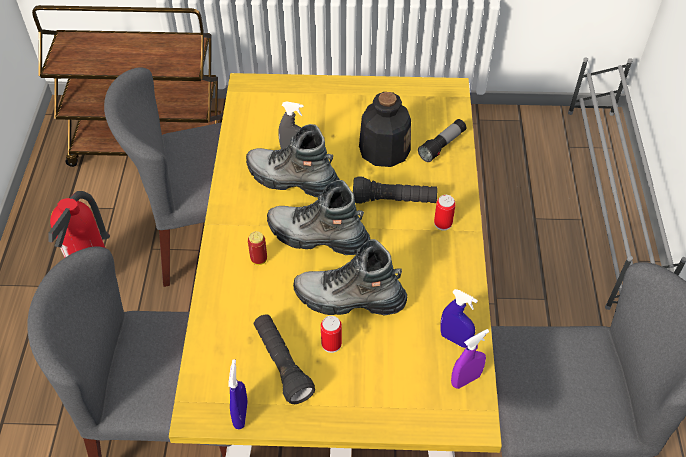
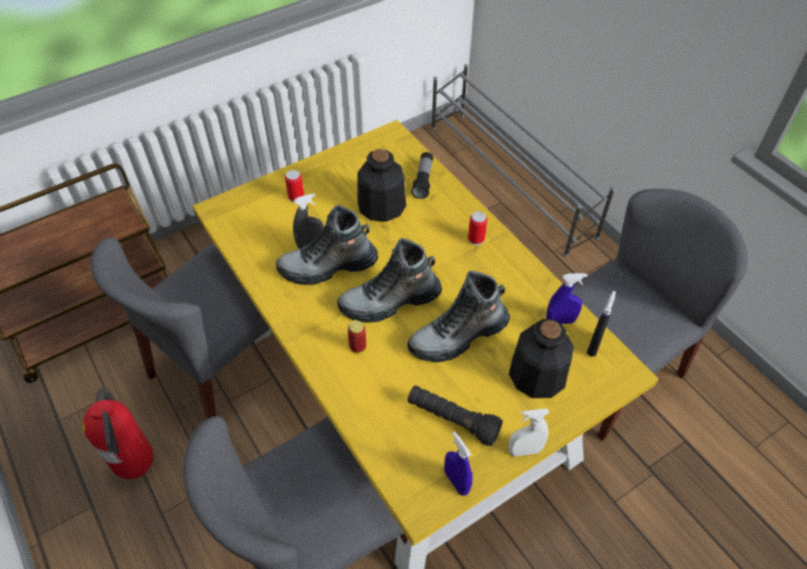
camera: 35 degrees left, 0 degrees up
(318, 427) = (524, 451): none -> white spray bottle
(331, 344) = (476, 380): can -> can (296, 197)
(389, 371) = (536, 374): none -> bottle
(394, 200) = (424, 241): black flashlight -> none
(465, 379) = (594, 346): purple spray bottle -> black spray bottle

